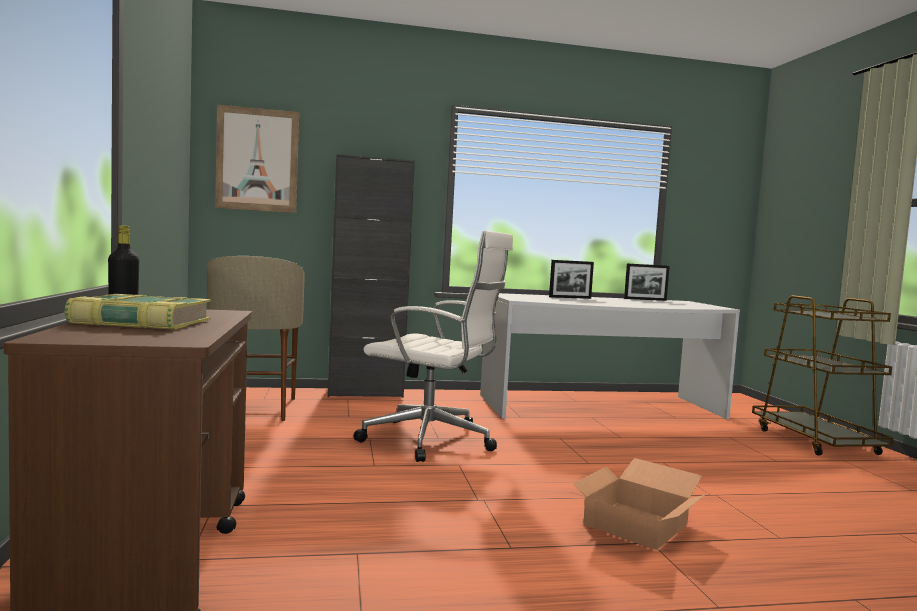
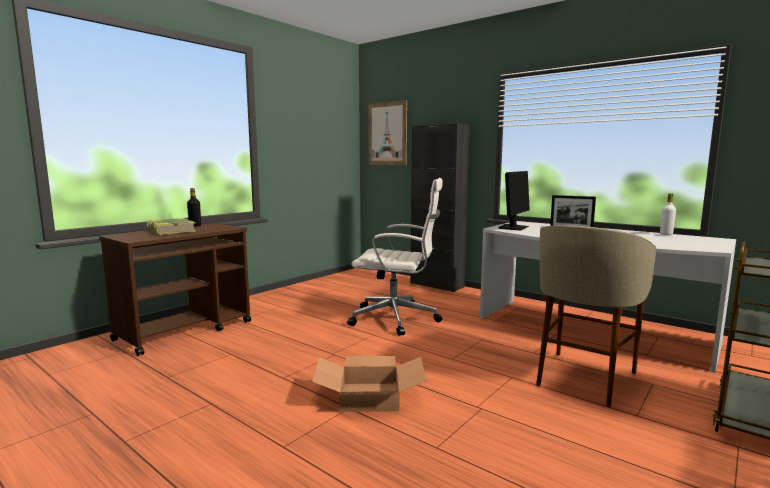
camera: 50 degrees right, 5 degrees up
(253, 409) = (358, 283): beige stool -> beige stool (583, 378)
(432, 440) = (397, 319): white office chair -> white office chair turned 60 degrees counterclockwise
(529, 298) = (513, 228): none -> monitor
(645, 299) = (666, 234): picture frame -> white bottle

